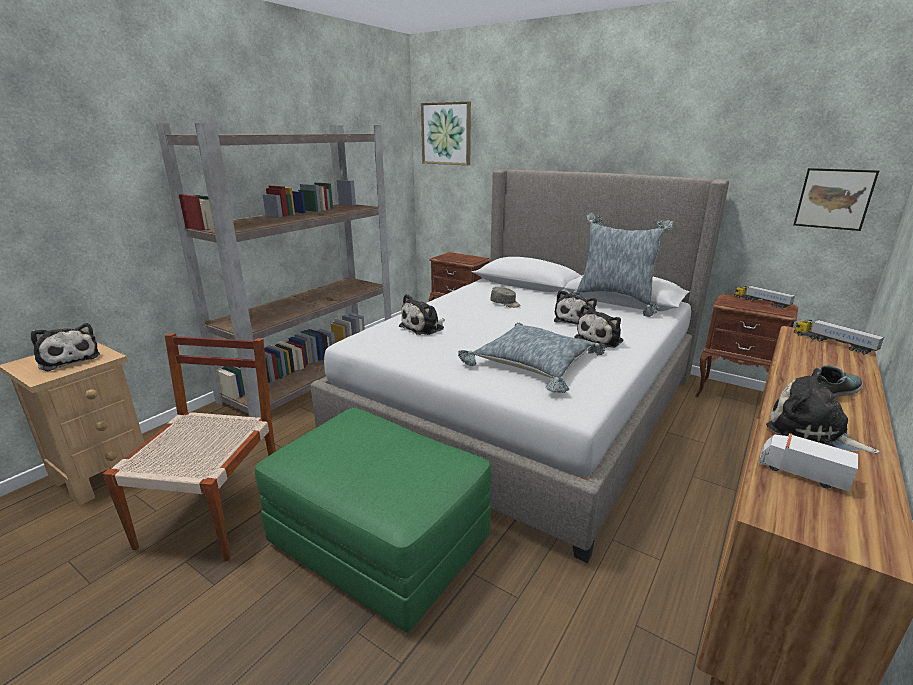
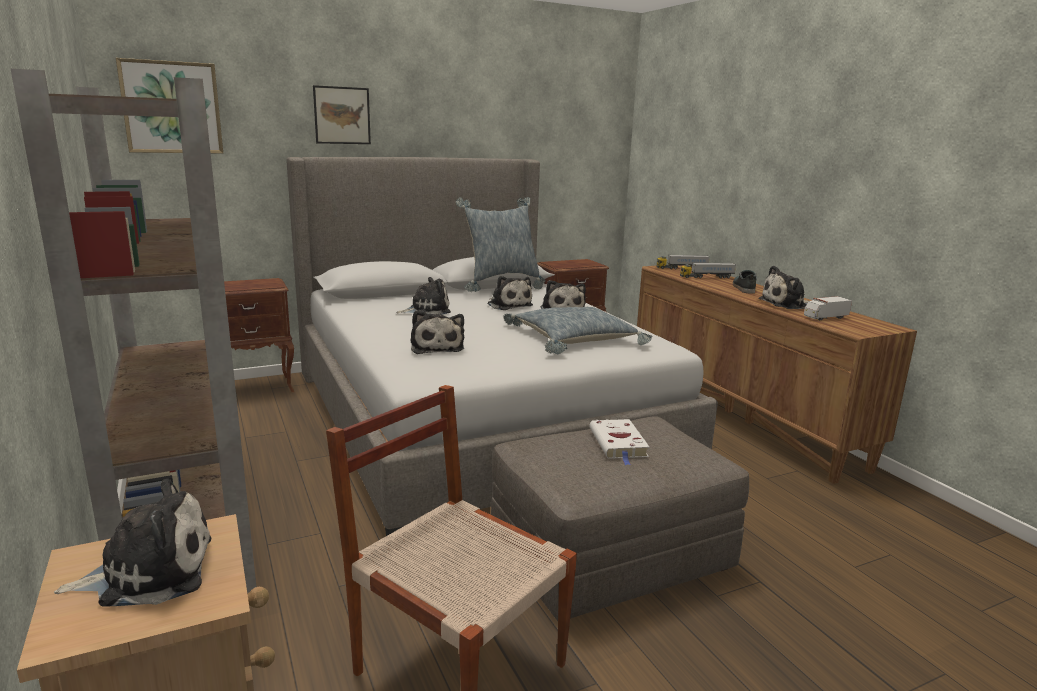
camera: 60 degrees left, 5 degrees down
(380, 542) = (611, 553): green ottoman -> grey ottoman
(386, 453) = (619, 444): none -> white book
(505, 303) = (427, 310): grey cap -> plush toy
(761, 302) = (571, 261): toy truck -> toy truck (706, 277)
(834, 199) = (593, 171): picture -> picture (342, 115)

